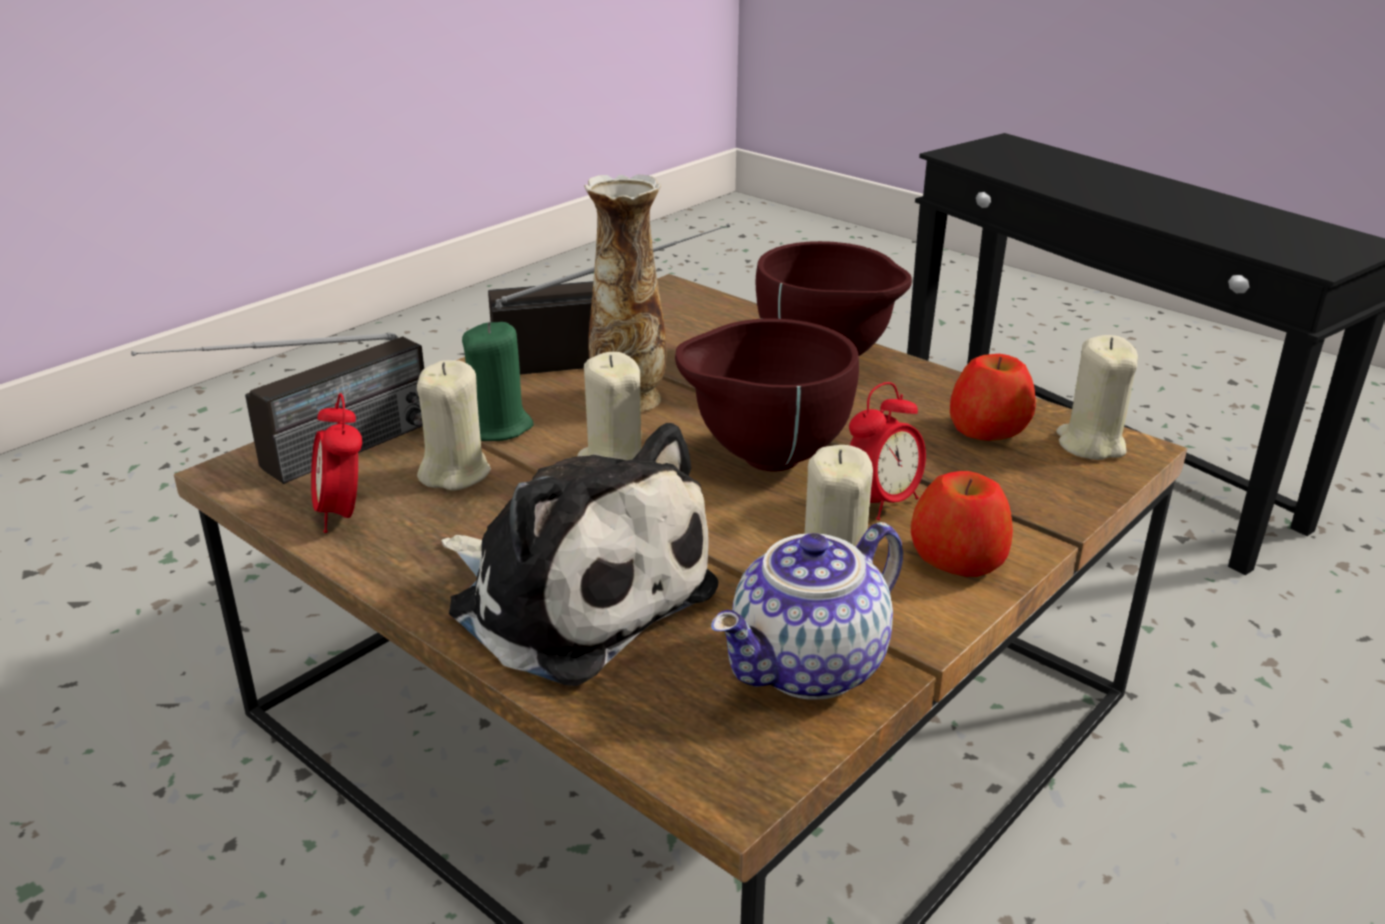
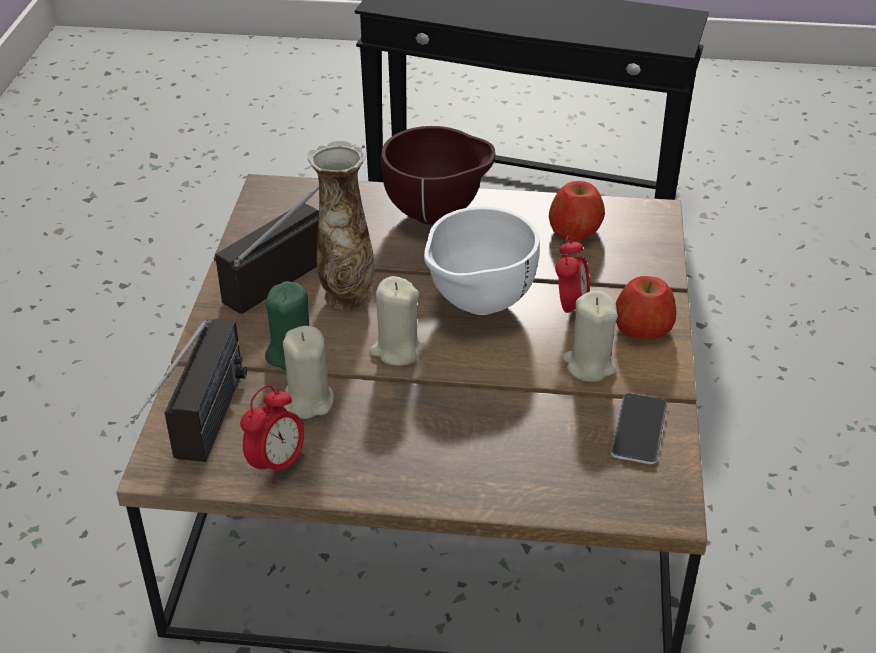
camera: 35 degrees left, 10 degrees up
(343, 514) = (277, 464): alarm clock -> alarm clock turned 90 degrees counterclockwise
(573, 595) = (478, 448): plush toy -> none
(762, 459) = (477, 306): brown bowl -> white bowl
(810, 669) = (639, 430): teapot -> phone
(1090, 444) = (634, 218): beige candle -> none

